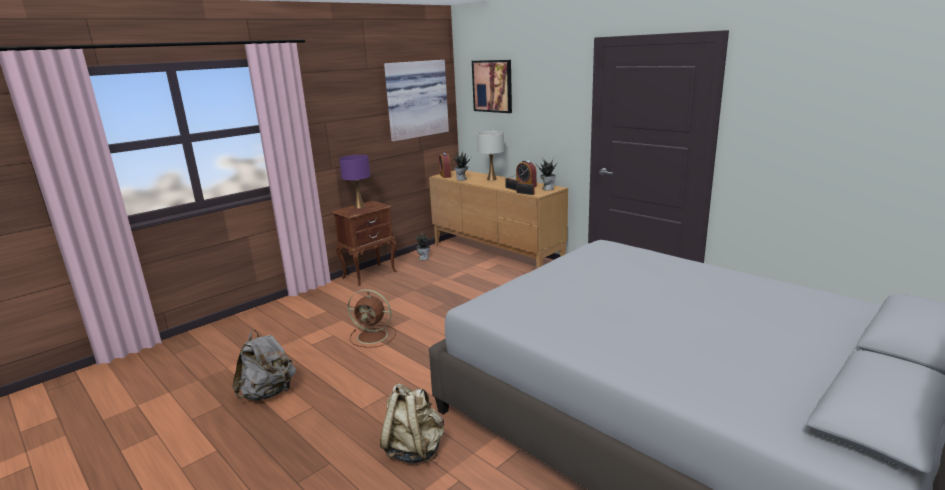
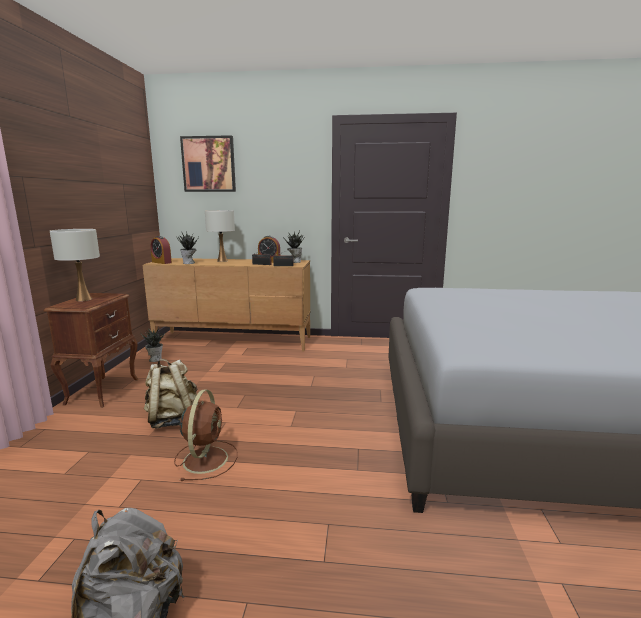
camera: 40 degrees left, 5 degrees down
(359, 206) = (84, 299): purple table lamp -> white table lamp
(373, 336) = (206, 458): brown fan -> brown fan turned 60 degrees counterclockwise
(414, 449) = (464, 576): beige backpack -> beige backpack (173, 420)
(415, 99) = (122, 171): picture -> none

